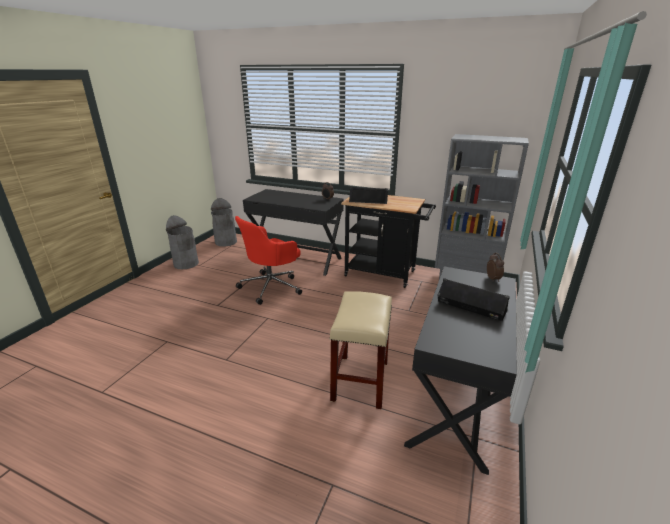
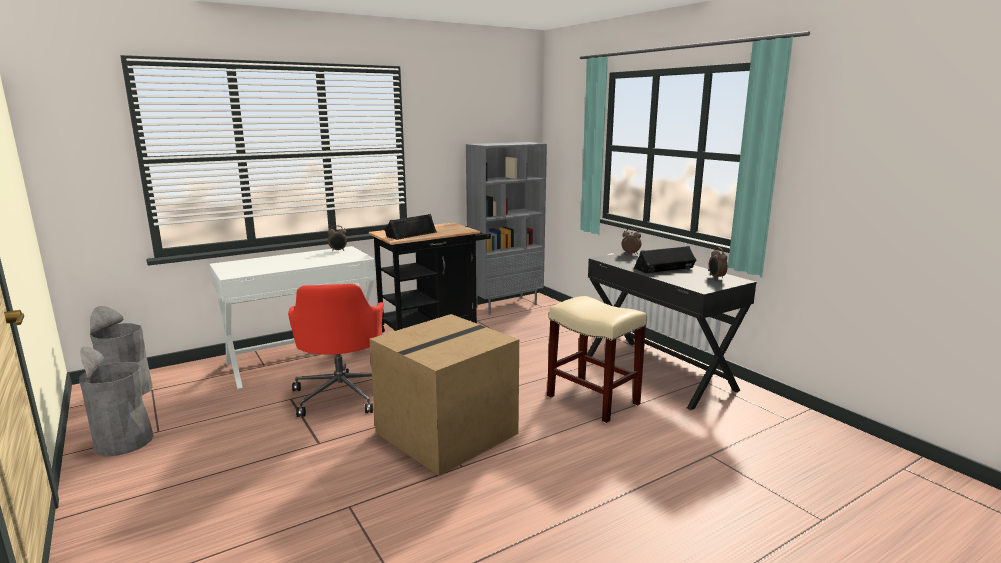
camera: 55 degrees left, 10 degrees down
(260, 337) = (447, 432): none -> cardboard box
(296, 259) = (303, 359): black desk -> white desk
(487, 343) = (716, 277): none -> alarm clock

